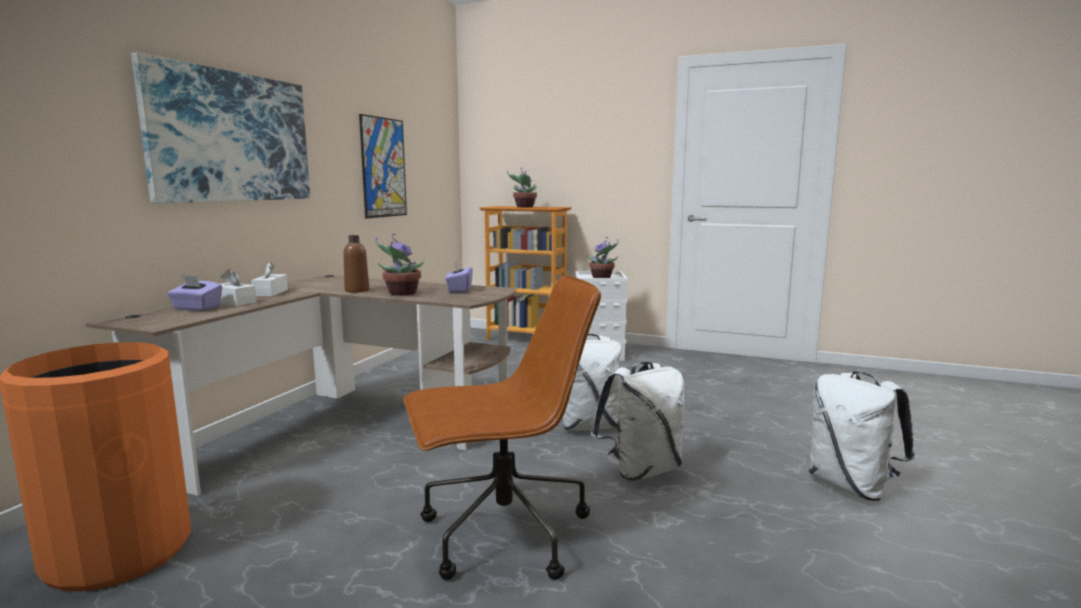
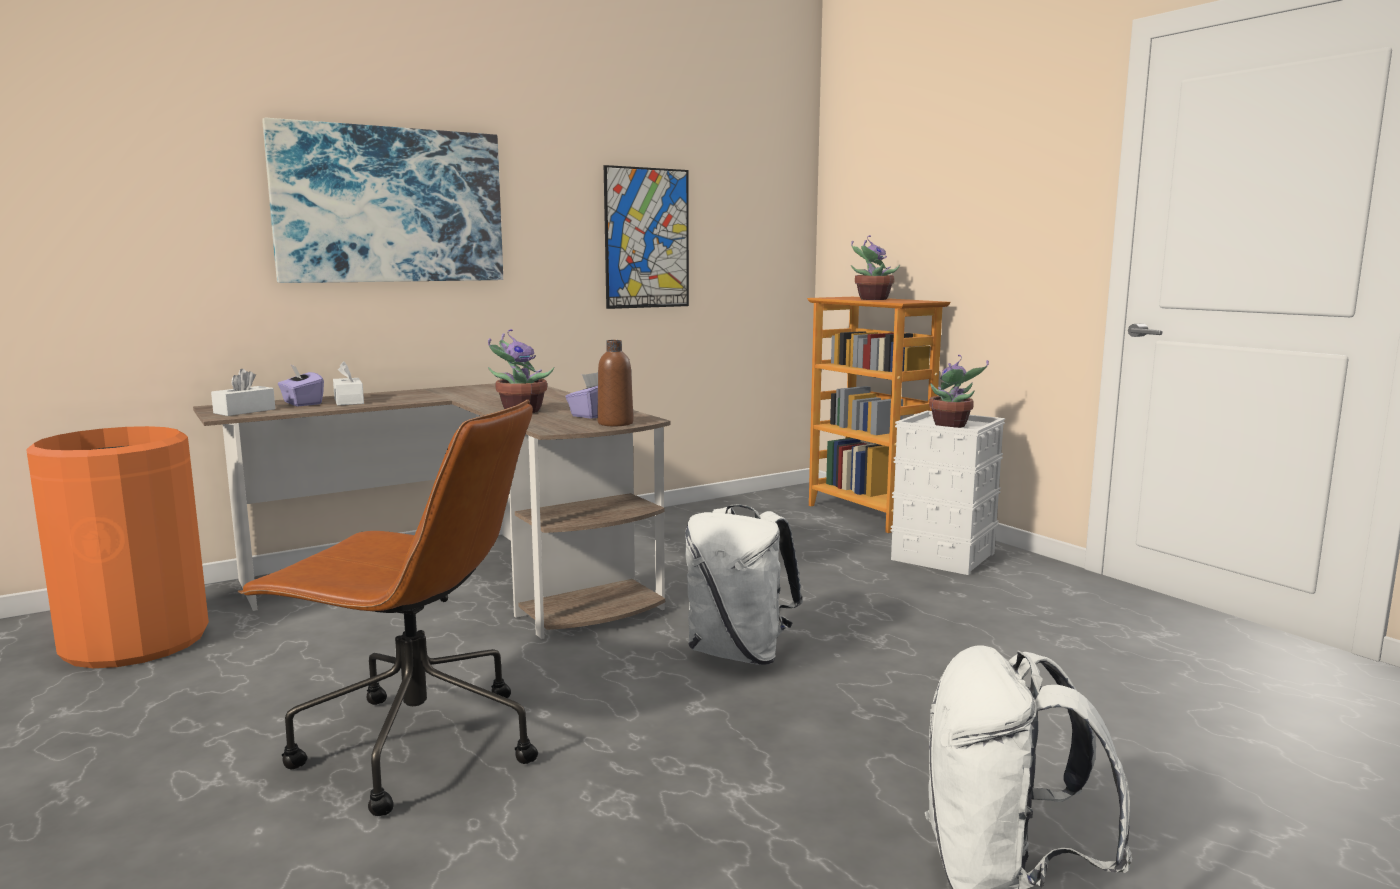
camera: 35 degrees right, 0 degrees up
(270, 292) = (409, 395): white tissue box -> white tissue box (244, 411)
(357, 290) = (491, 402): brown bottle -> brown bottle (615, 423)
(641, 470) = (703, 733): white backpack -> none

